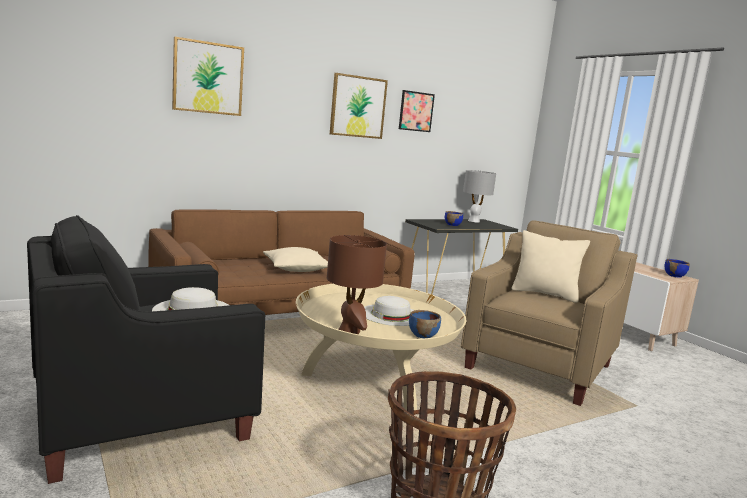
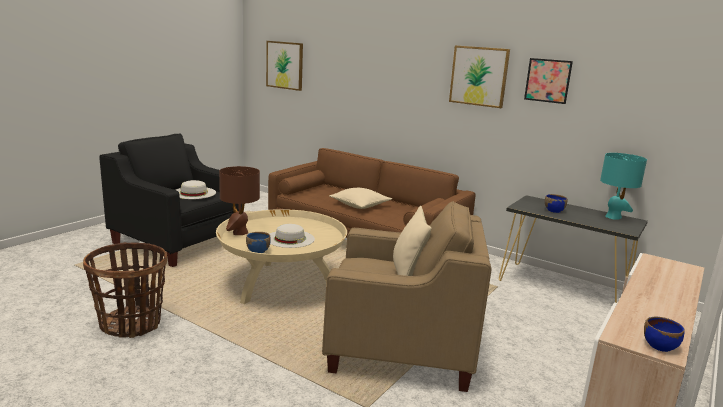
camera: 65 degrees right, 5 degrees up
(208, 78) = (360, 56): picture -> picture (285, 65)
(474, 221) = (613, 217): grey table lamp -> turquoise table lamp

